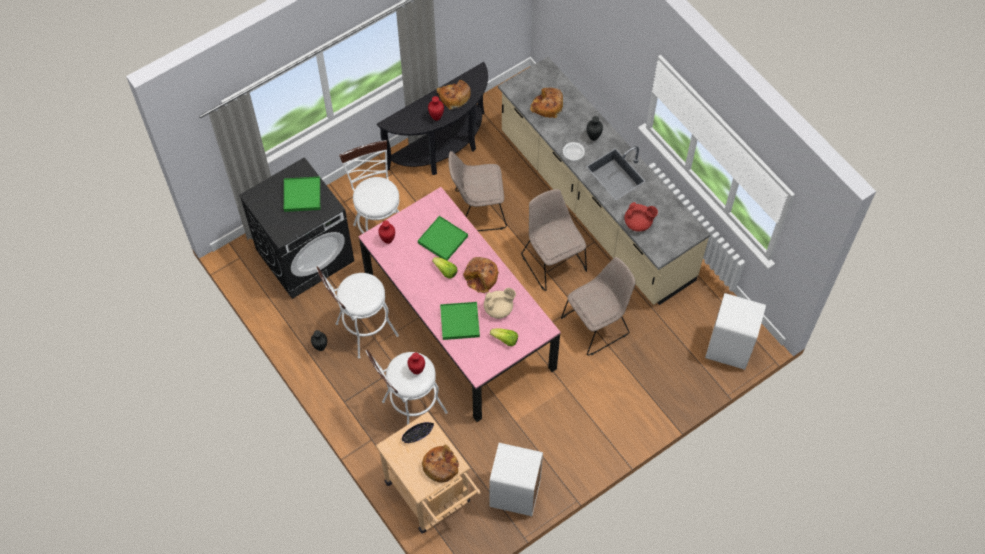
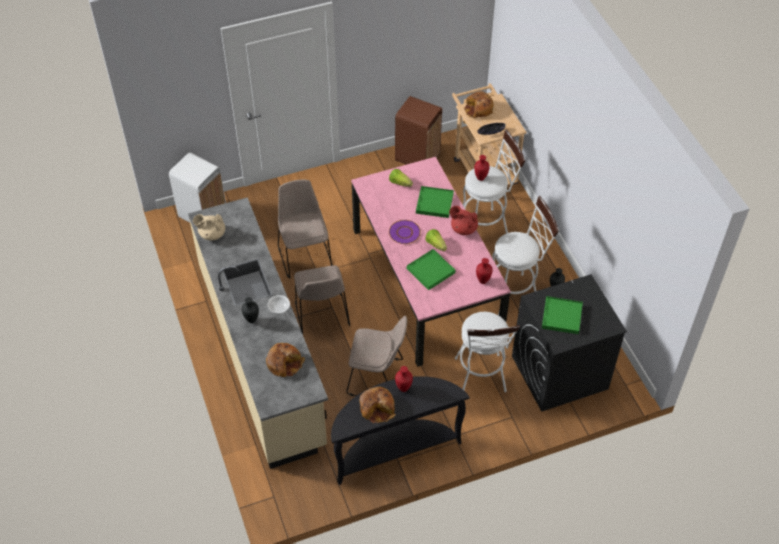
camera: 165 degrees left, 10 degrees down
(481, 277) = (404, 233): bread -> purple plate
(499, 308) = (397, 206): beige teapot -> beige teapot (211, 234)
(515, 494) = (417, 157): white trash can -> brown trash can
(597, 324) = (305, 255): beige chair -> beige chair turned 90 degrees clockwise
(638, 223) = (246, 235): red teapot -> red teapot (463, 228)

